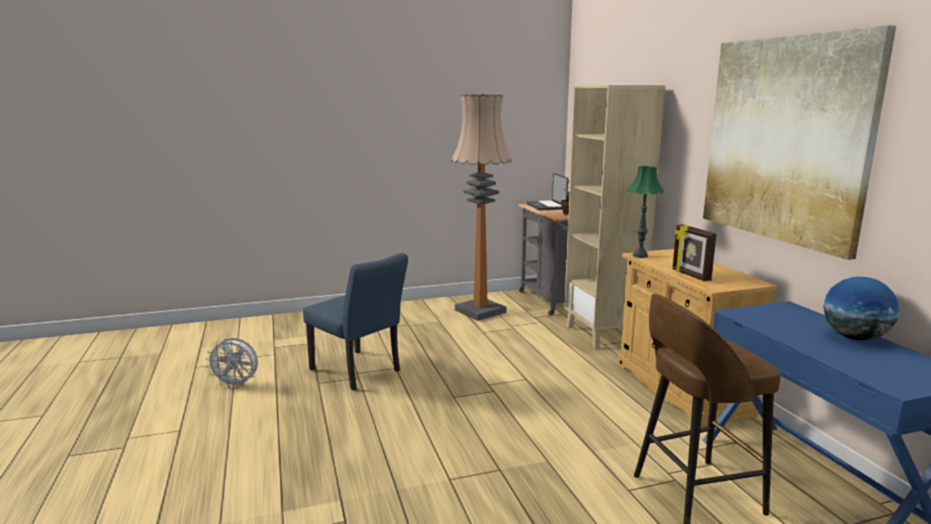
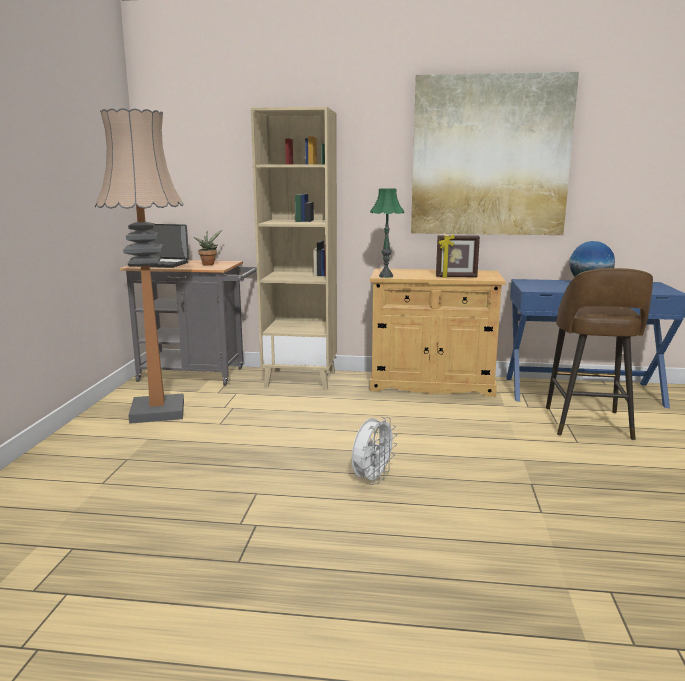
camera: 65 degrees left, 0 degrees up
(236, 384) = (150, 655): white fan -> white fan (372, 479)
(359, 372) = (239, 521): blue chair -> none

